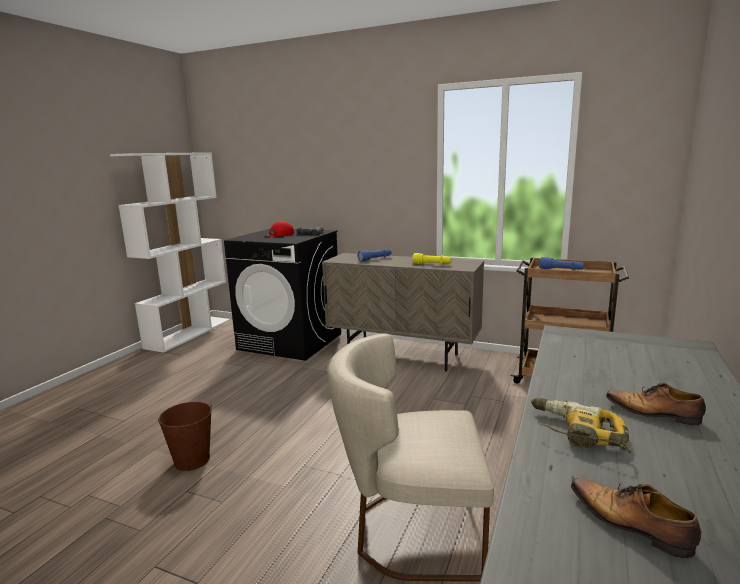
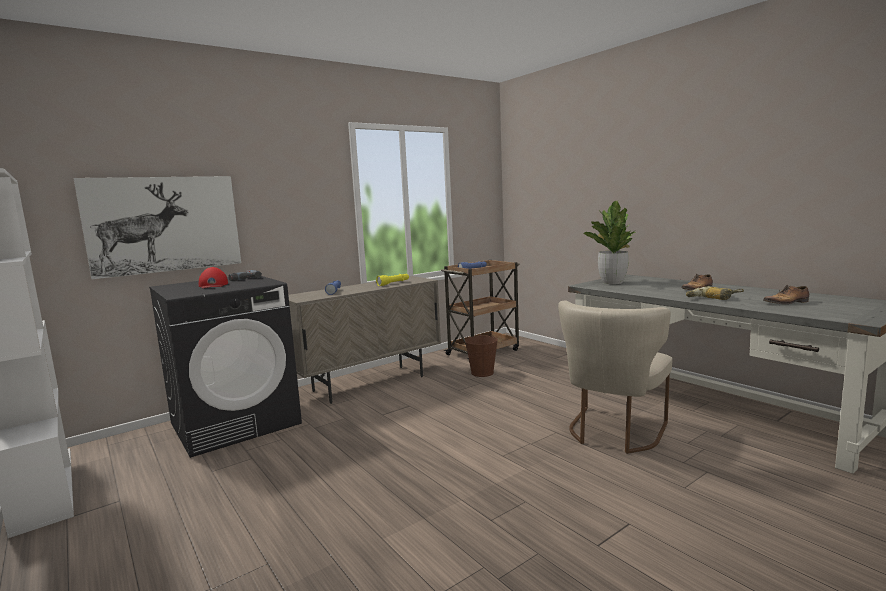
camera: 60 degrees left, 5 degrees down
(192, 460) = (435, 512): brown bucket -> brown bucket (482, 373)
(283, 184) = (164, 224): none -> picture
(612, 344) = (612, 282): none -> potted plant

